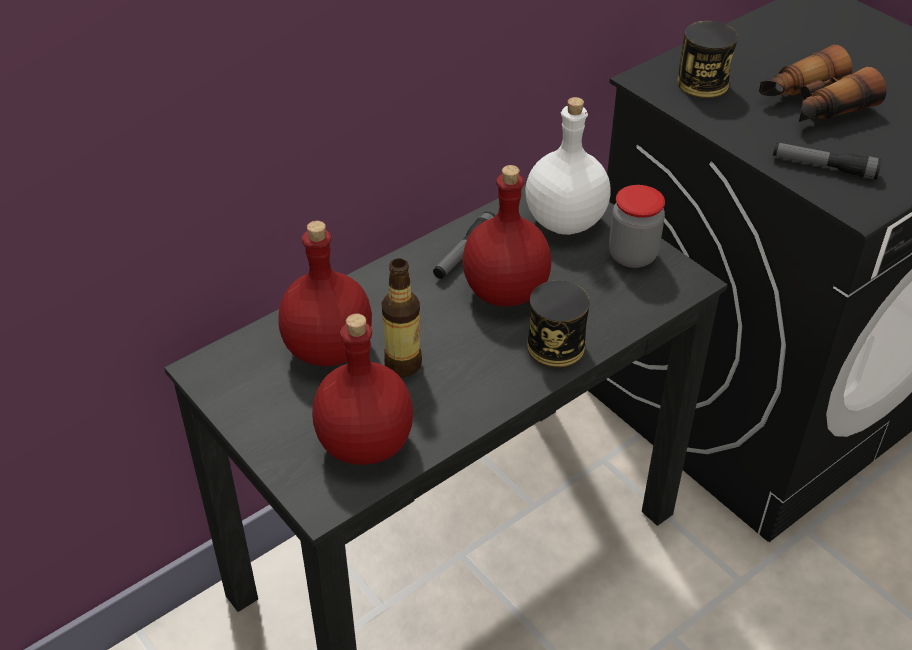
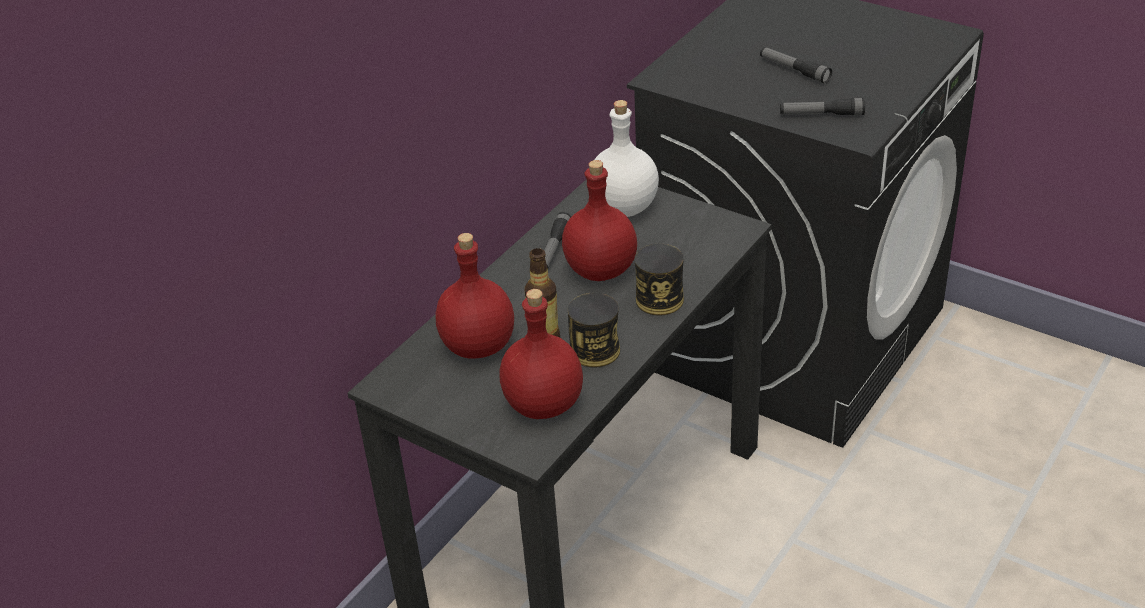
camera: 15 degrees left, 5 degrees down
(632, 255) = (689, 220): jar -> none
(702, 84) = (702, 73): can -> can (595, 350)
(813, 104) = (794, 70): binoculars -> flashlight

